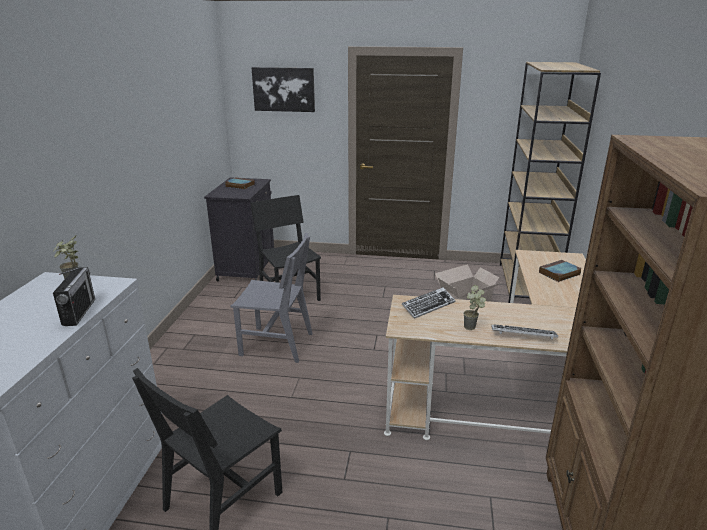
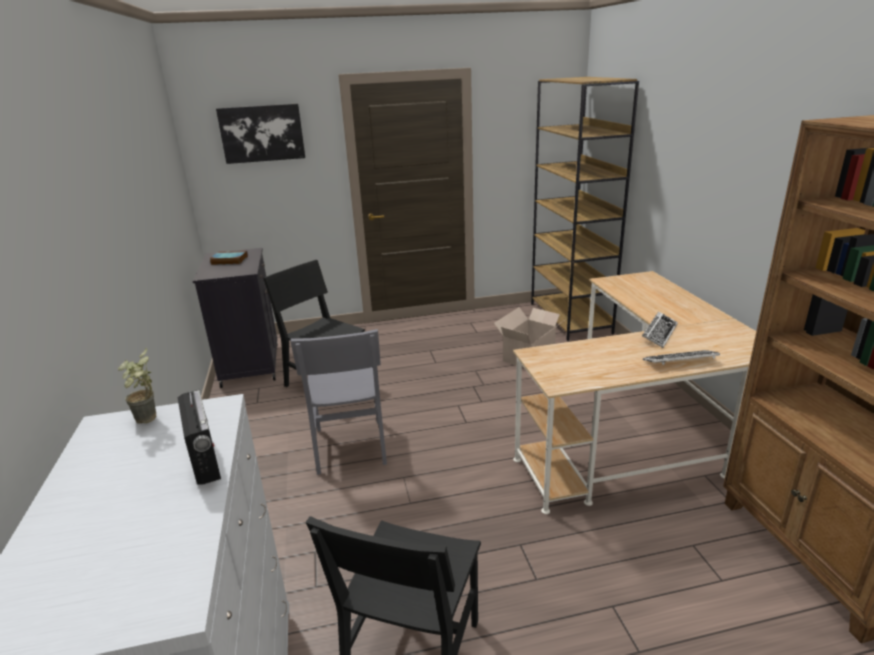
camera: 20 degrees left, 0 degrees up
(276, 344) = (350, 445): grey chair -> grey chair turned 90 degrees clockwise
(428, 306) = (561, 353): keyboard -> keyboard (659, 333)
(473, 328) = (627, 366): potted plant -> none
(559, 274) = (652, 294): book -> none

